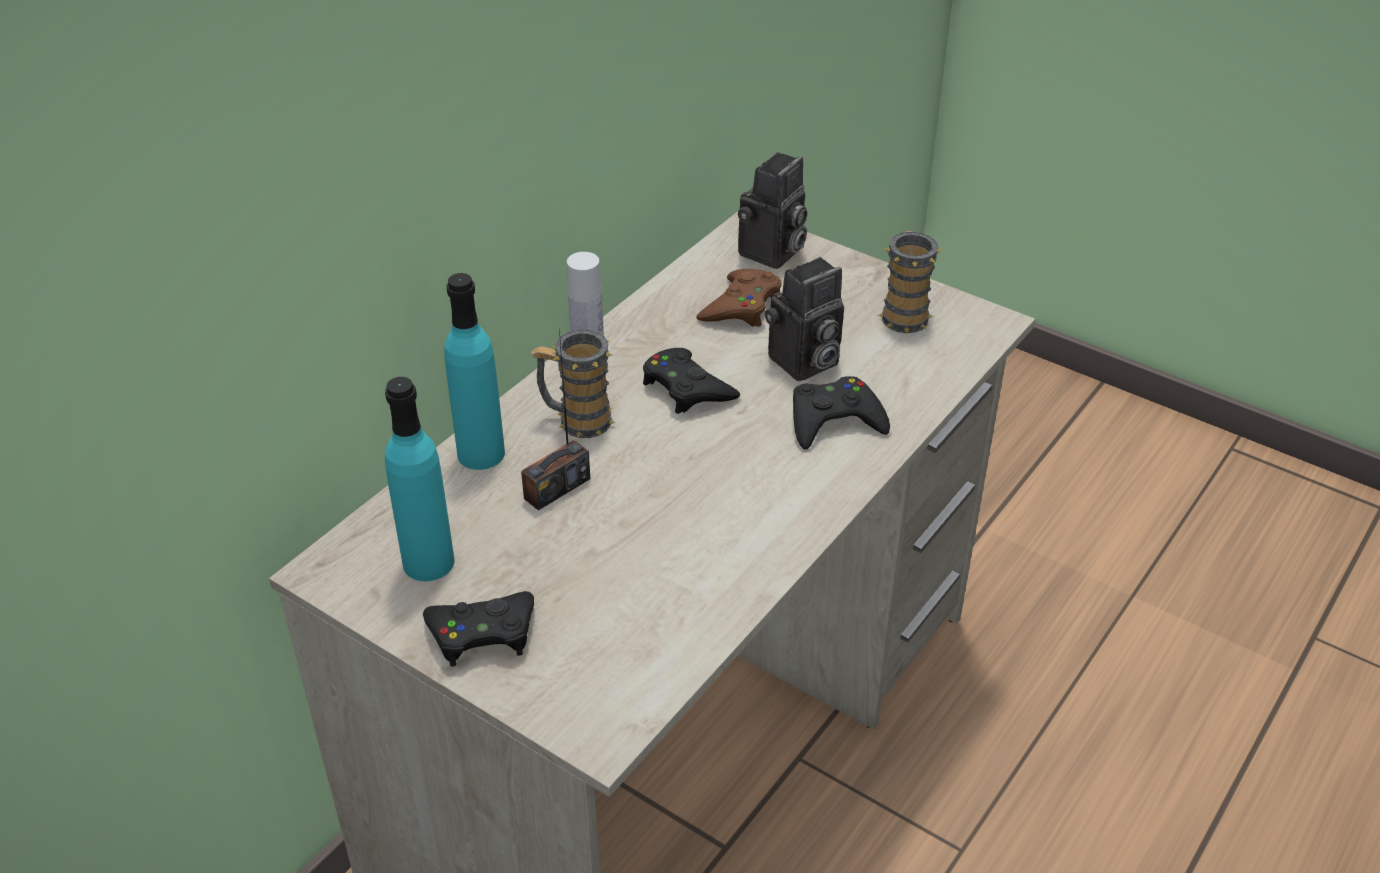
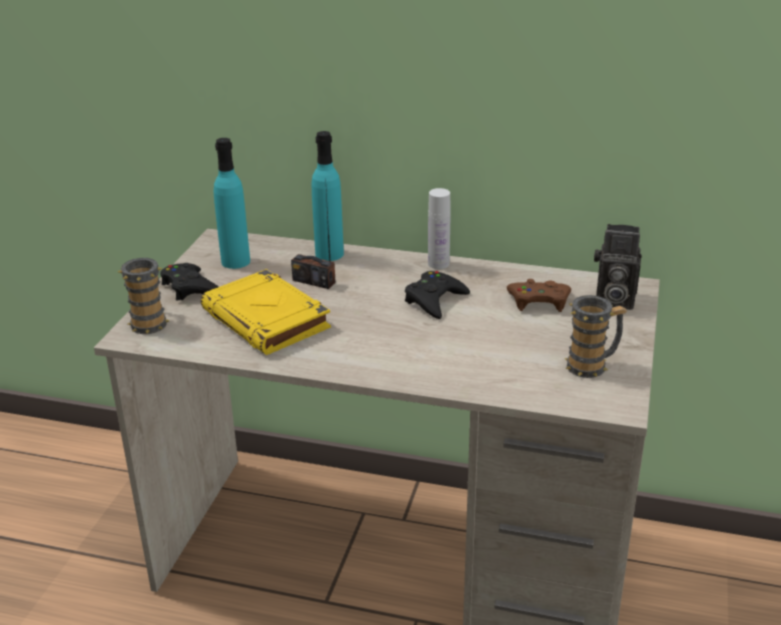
camera: 70 degrees right, 10 degrees down
(576, 420) = (377, 273): mug -> mug (149, 321)
(644, 561) = (267, 320): none -> yellow book
(803, 363) = (495, 335): camera -> none
(834, 421) = (441, 358): black game controller -> none

